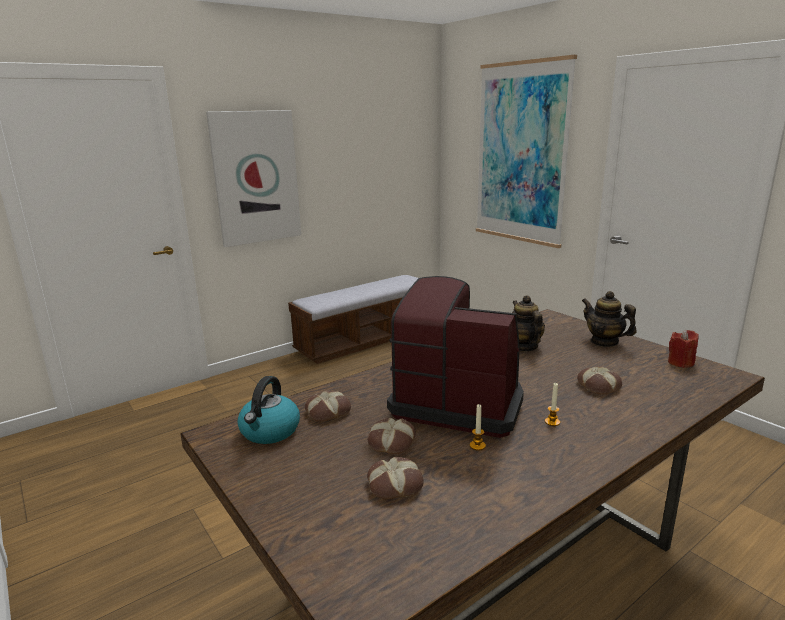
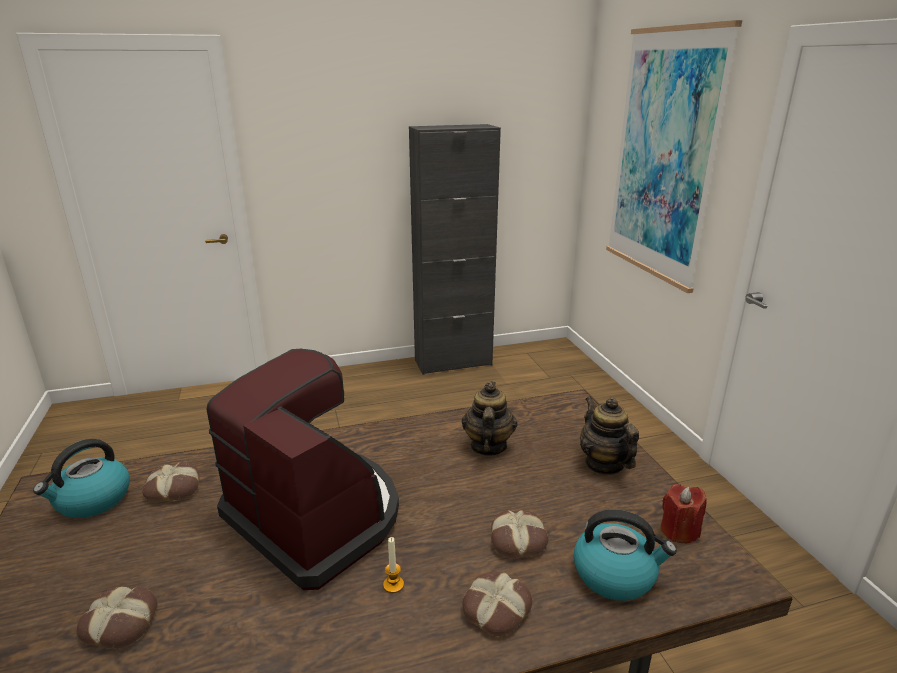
camera: 20 degrees right, 5 degrees up
(256, 178) = (328, 164): picture -> none
(365, 340) = (453, 362): bench -> black cabinet
(391, 442) = (185, 555): bread -> bread (495, 608)
(477, 446) = (267, 594): candle -> none
(670, 388) = (615, 574): none -> kettle

